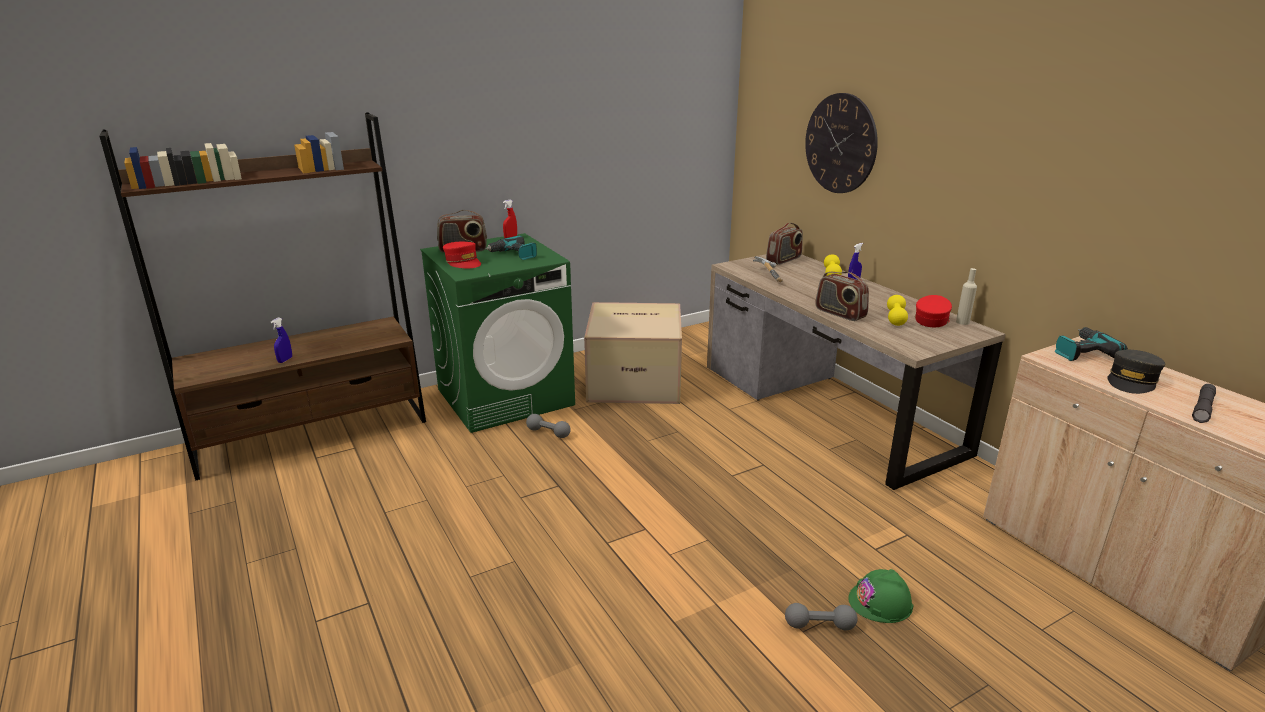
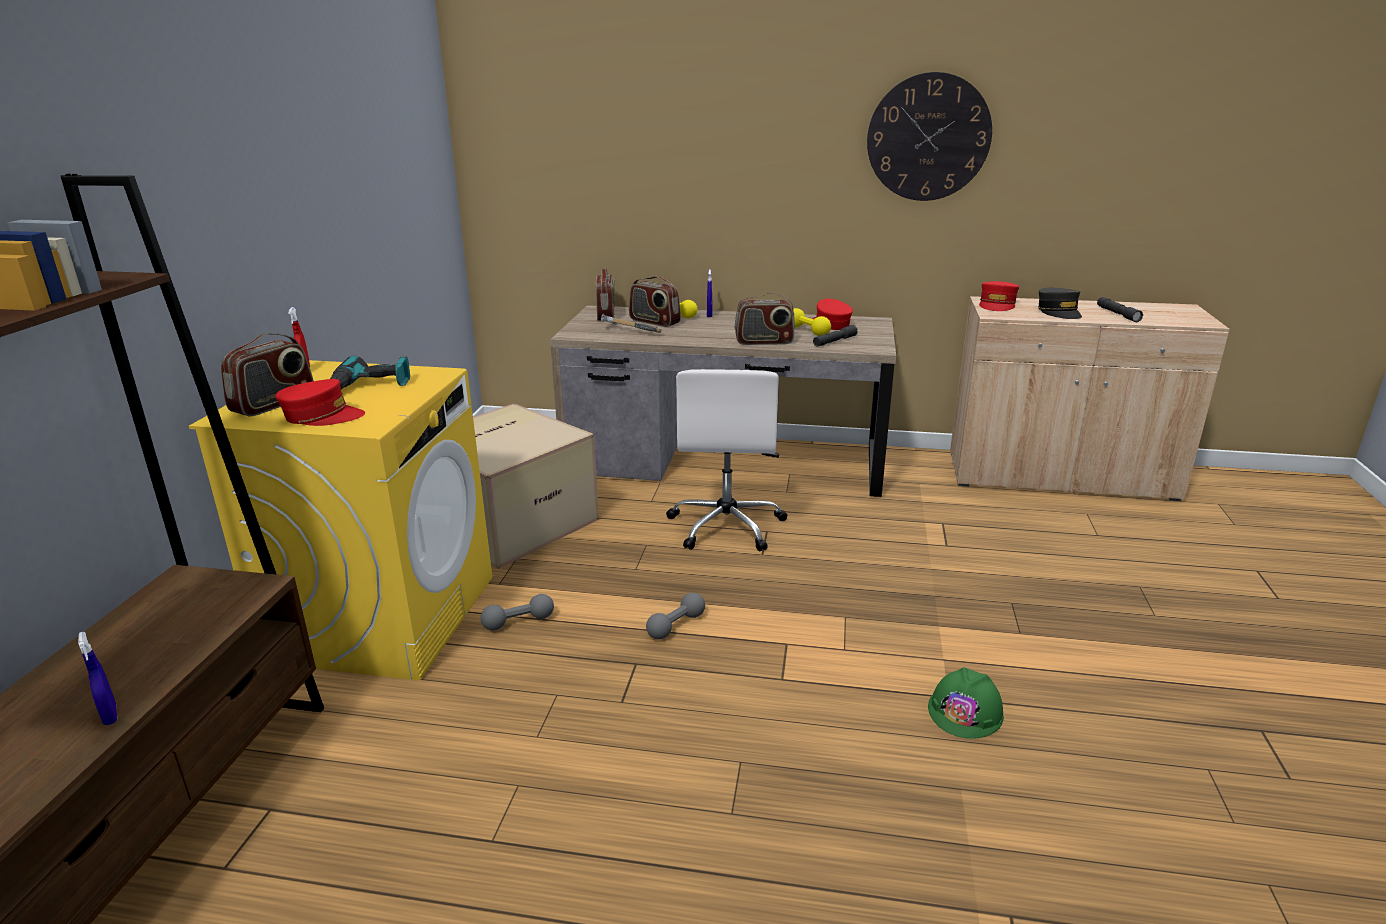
camera: 50 degrees left, 0 degrees up
(506, 397) = (384, 616): green washing machine -> yellow washing machine
(745, 447) = (726, 525): none -> white office chair
(802, 274) = (654, 322): none -> radio
(819, 625) = (1019, 621): grey dumbbell -> grey dumbbell (676, 626)
(840, 143) = (645, 164): wall clock -> wall clock (928, 137)
(880, 602) = (1014, 579): green hard hat -> green hard hat (965, 712)
(896, 332) = (834, 341): none -> grey flashlight
(962, 322) = (851, 319): beige bottle -> none
(1081, 352) = (997, 305): power drill -> red cap

